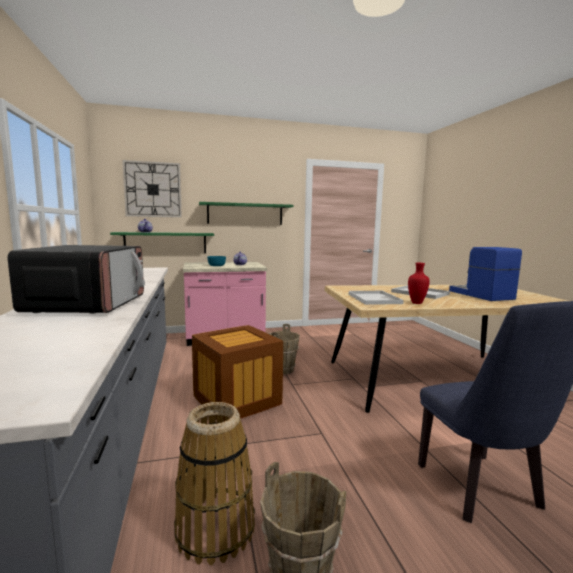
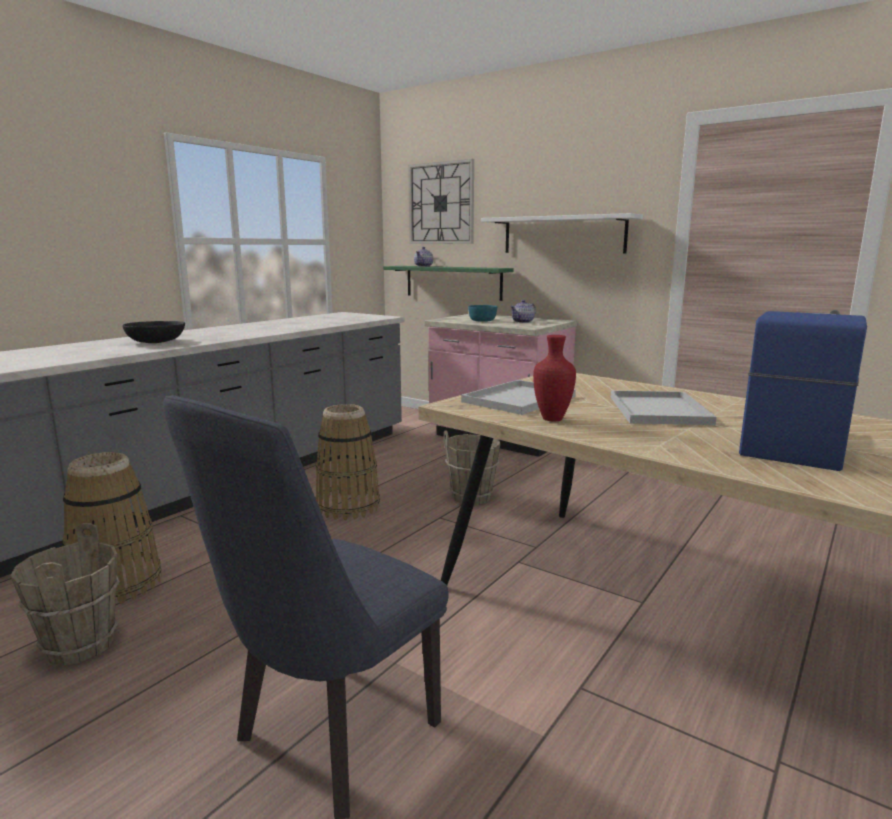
camera: 50 degrees right, 5 degrees up
(88, 305) = (156, 342): microwave -> black bowl
(237, 400) = (348, 506): crate -> basket
(245, 214) = (563, 235): green shelf -> white shelf

